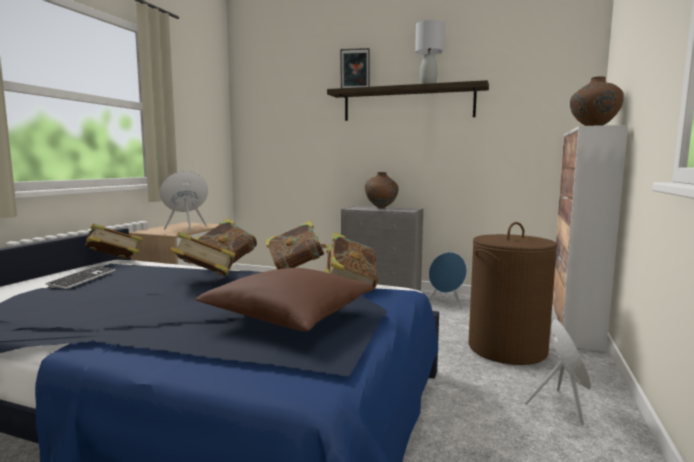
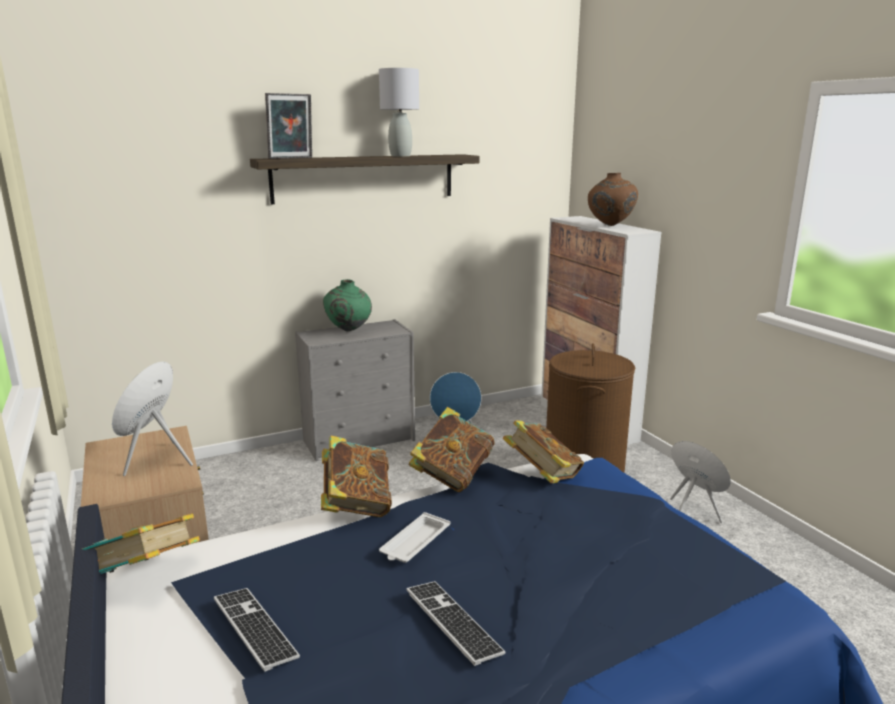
camera: 45 degrees left, 10 degrees up
(129, 302) = (453, 623): none -> keyboard
(204, 280) = (414, 543): book -> white tray
(289, 317) = (623, 548): brown pillow -> none
(381, 208) = (349, 330): brown vase -> green vase

